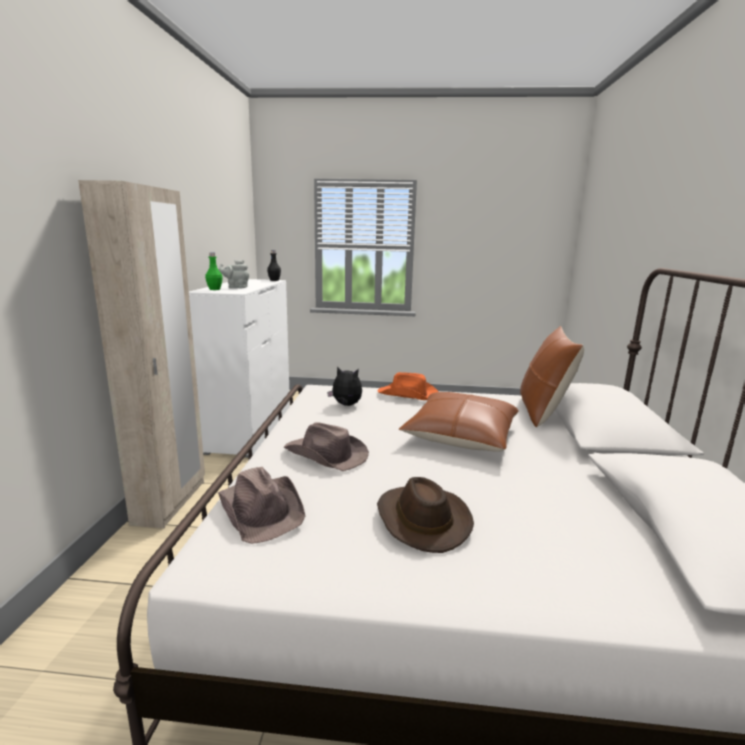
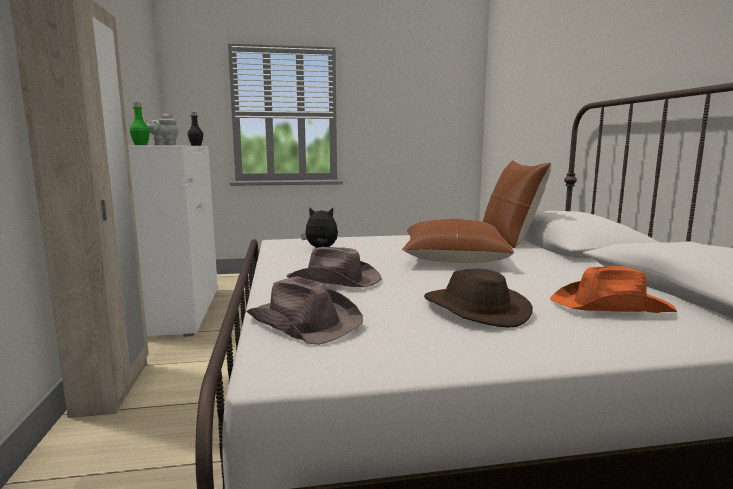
camera: 15 degrees left, 5 degrees down
(409, 394) = (377, 238): orange hat -> orange hat (611, 306)

